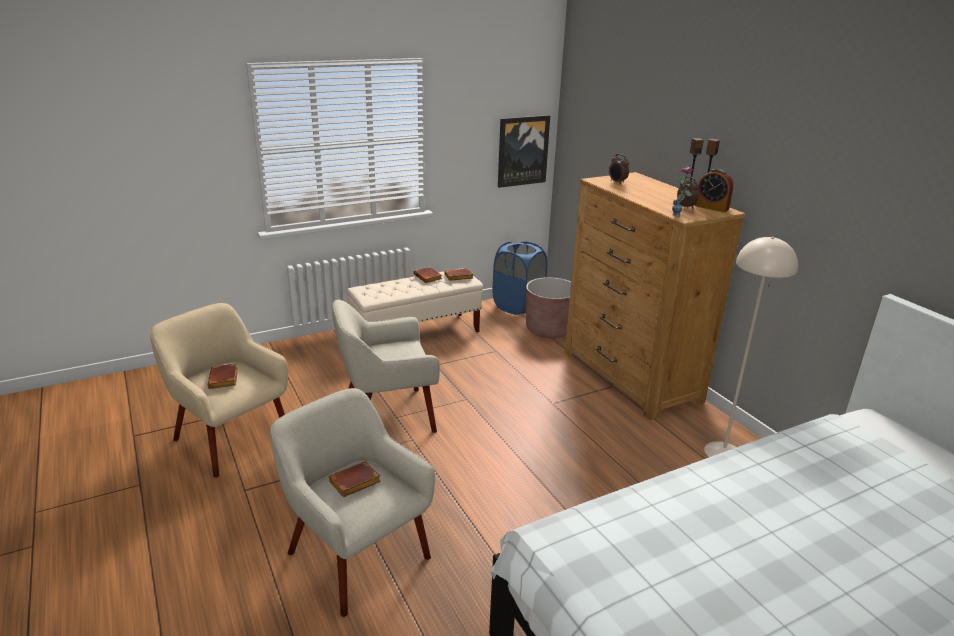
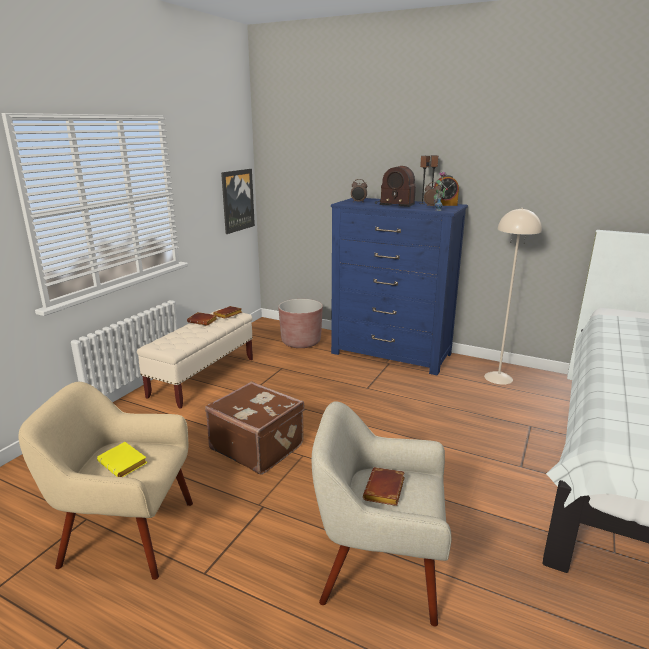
camera: 35 degrees left, 5 degrees down
(224, 380) = (125, 463): brown book -> yellow book
(386, 415) = (257, 446): beige armchair -> brown suitcase
(518, 306) = (259, 334): blue laundry basket -> none
(630, 376) = (391, 354): brown dresser -> blue dresser
(651, 193) = (394, 204): none -> radio

